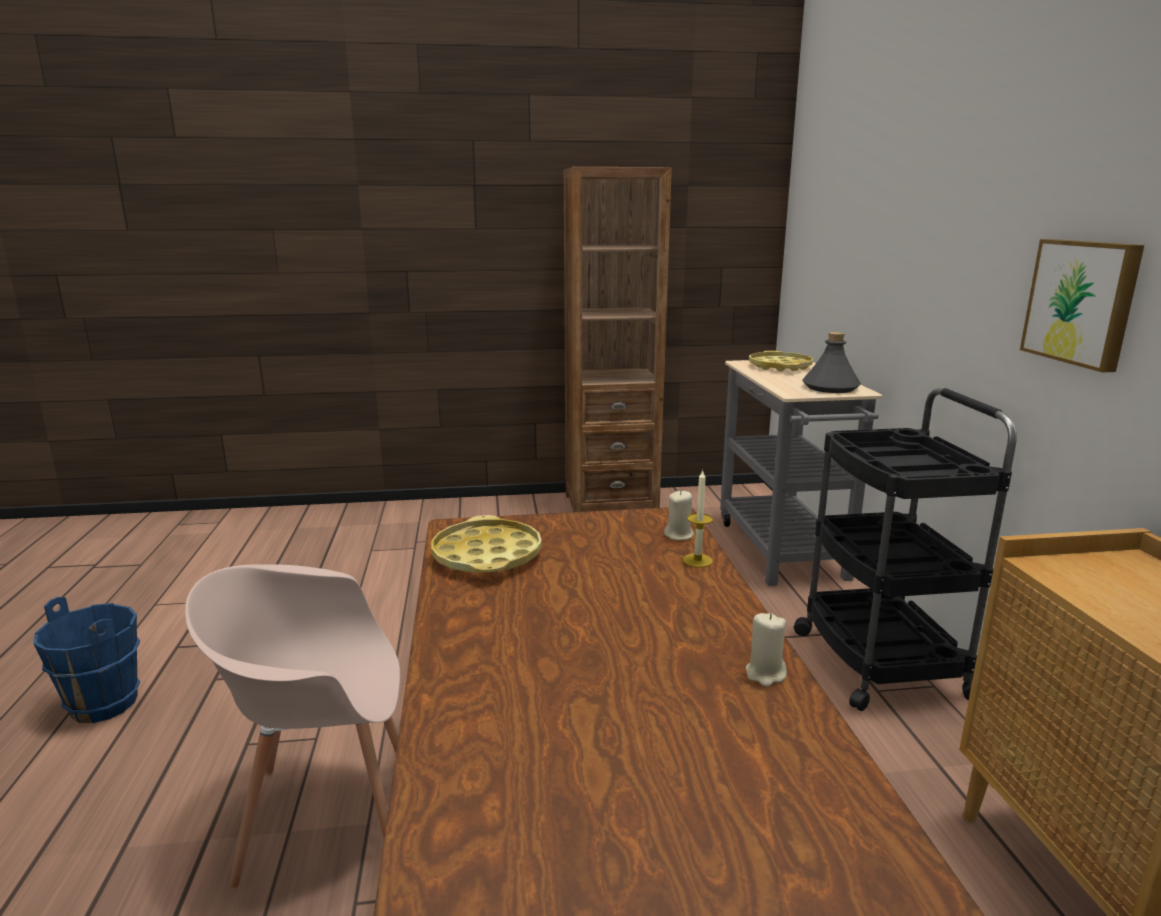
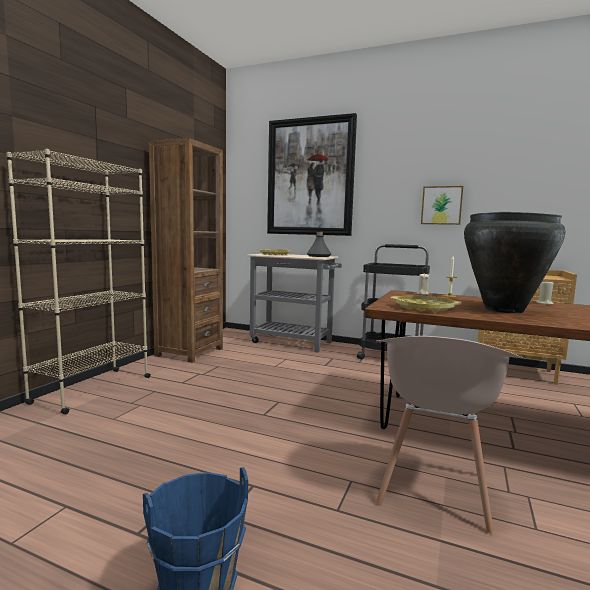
camera: 60 degrees left, 10 degrees down
(429, 512) = (92, 390): none -> beige bookcase
(566, 625) = (504, 310): none -> black vase
(874, 199) = (310, 177): none -> picture

